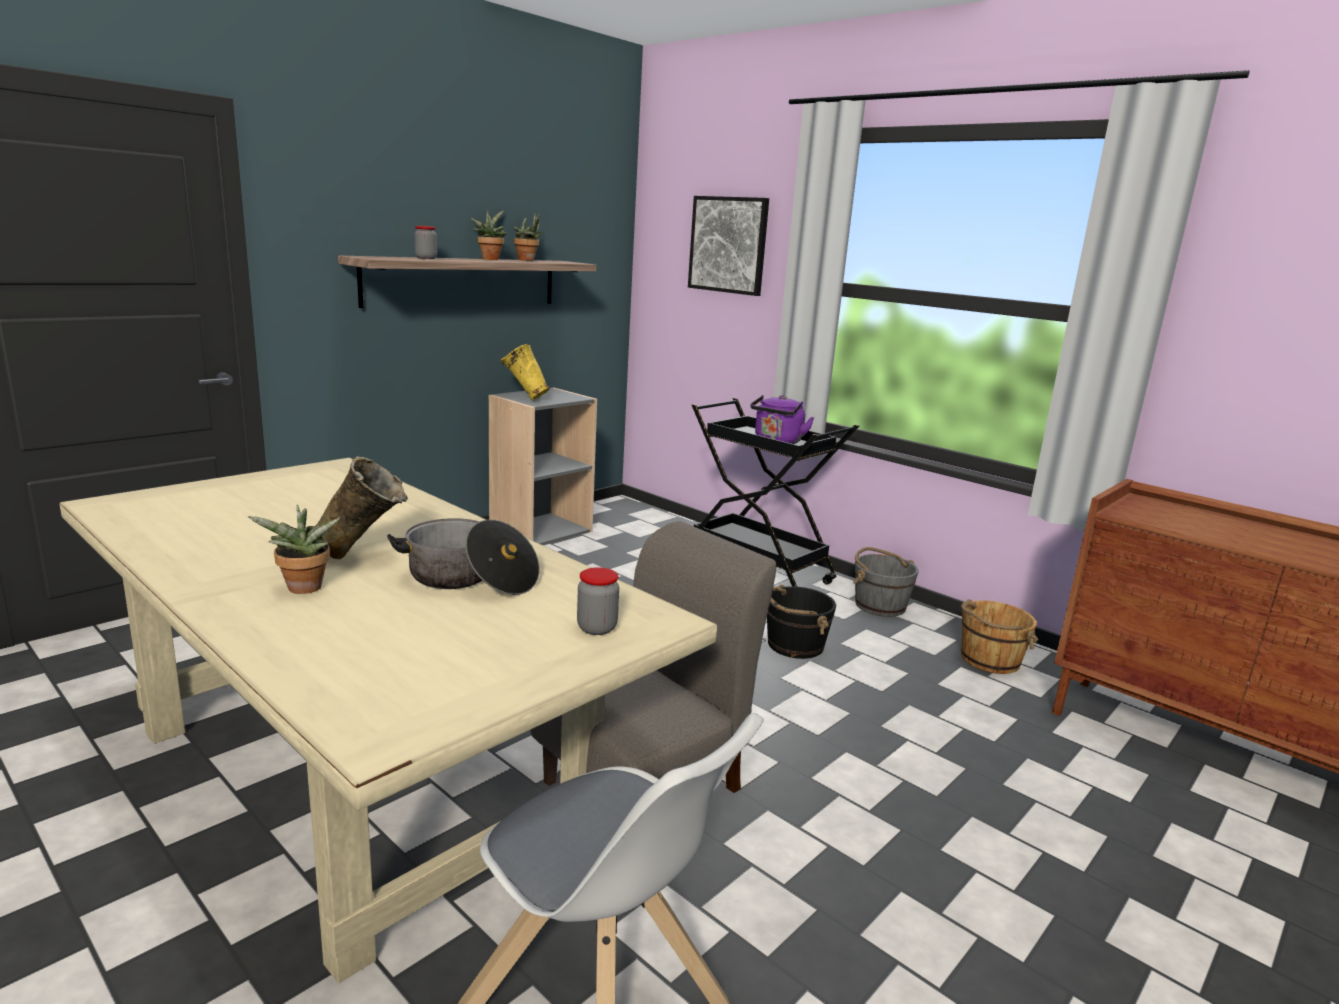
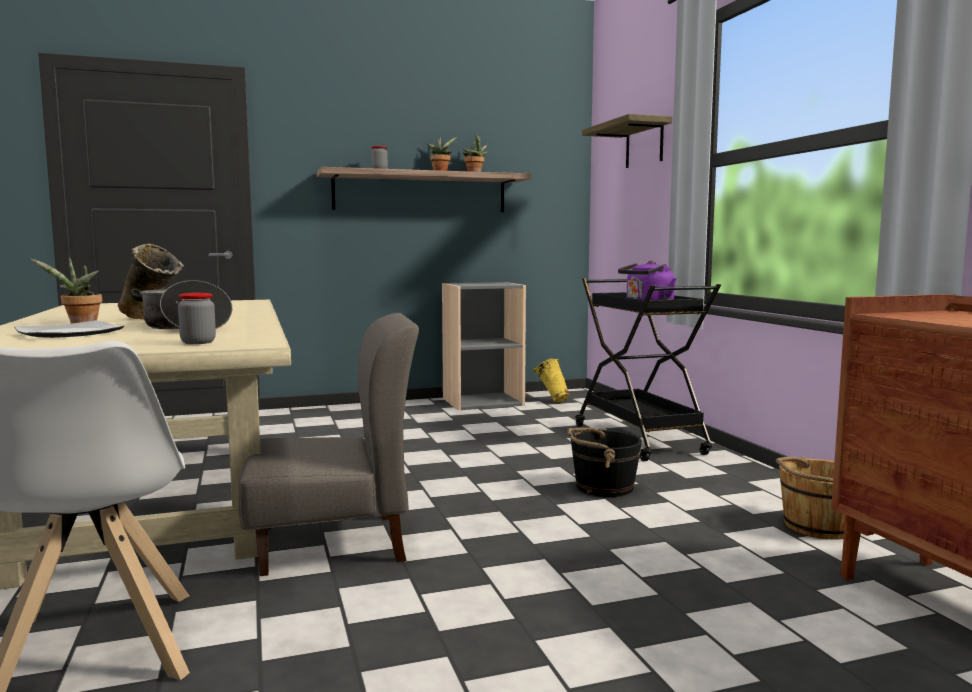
camera: 30 degrees right, 10 degrees down
(366, 626) = (69, 333): none -> plate
(524, 399) = (463, 284): yellow vase -> yellow vase (551, 401)
(728, 245) = (644, 144): picture -> shelf
(879, 605) = (741, 474): grey bucket -> none

